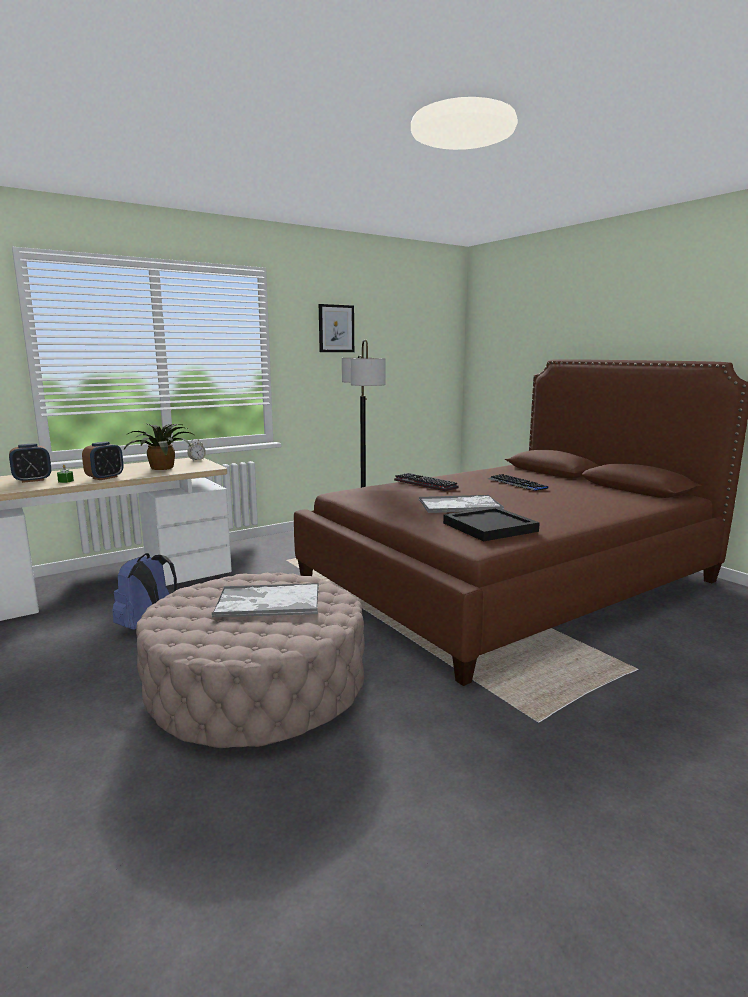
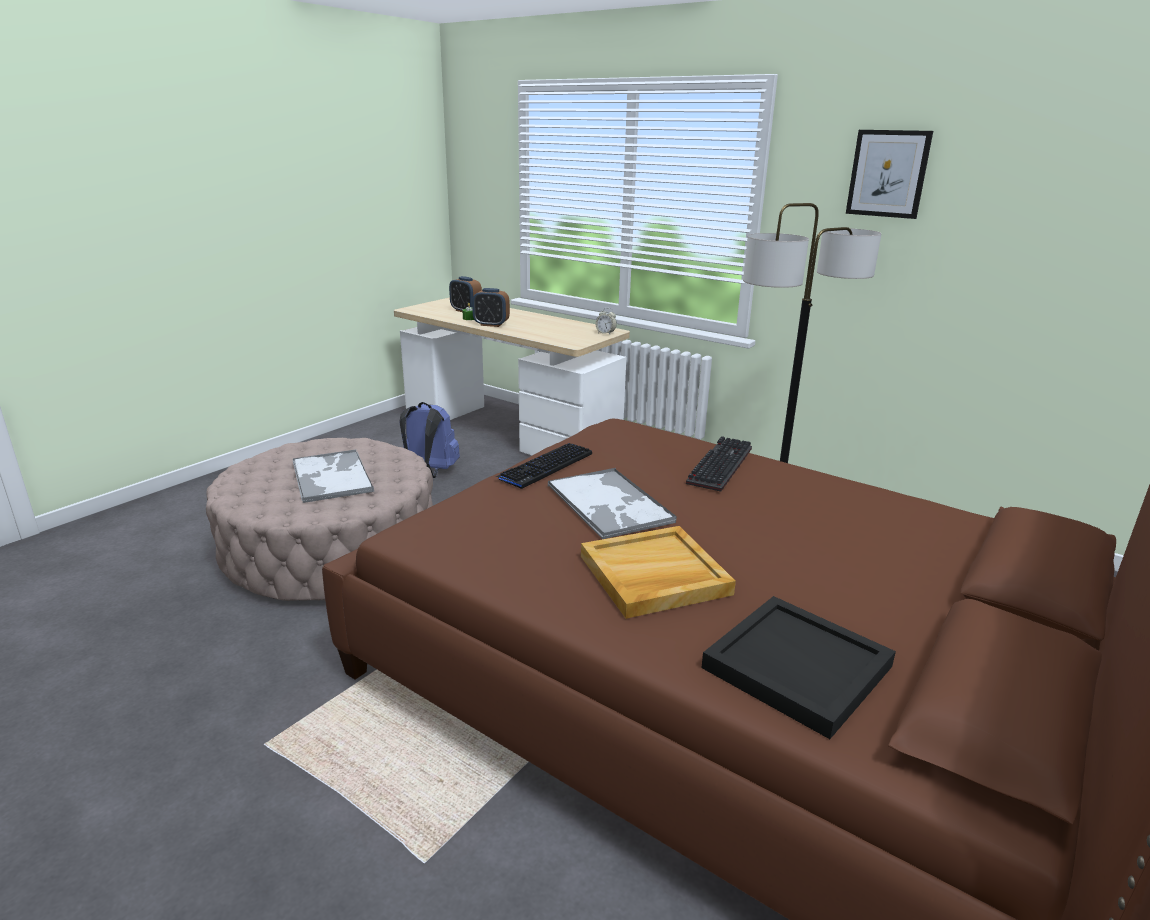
camera: 70 degrees right, 10 degrees up
(163, 468) = (550, 331): potted plant -> none
(489, 527) = (495, 535): black tray -> black tray (795, 667)
(517, 484) = (828, 542): keyboard -> keyboard (545, 466)
(543, 508) = (653, 576): none -> beige tray

